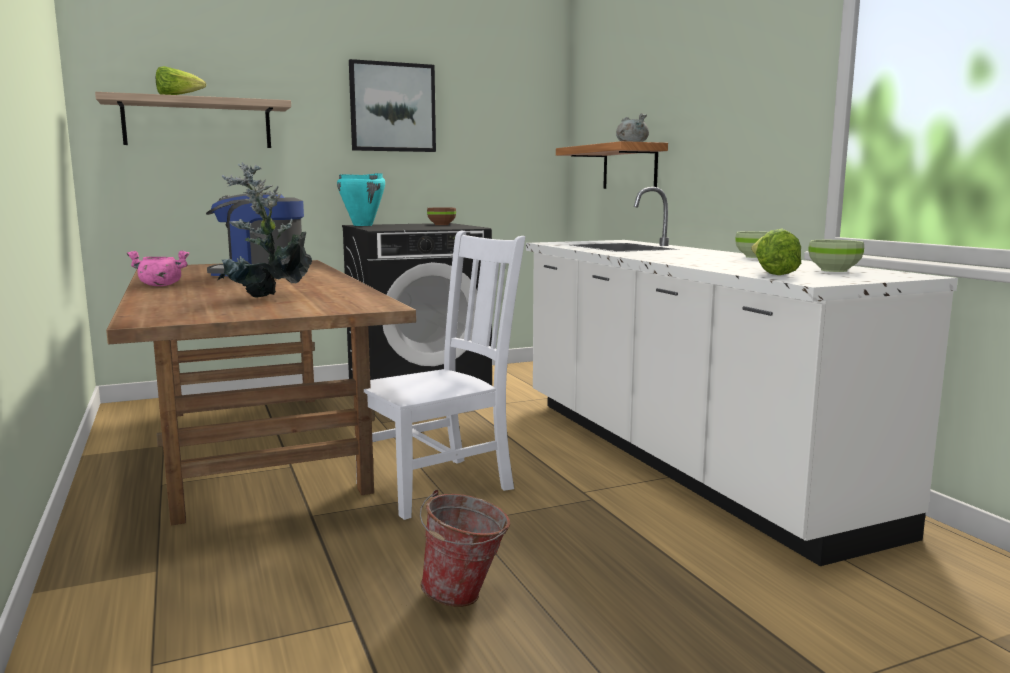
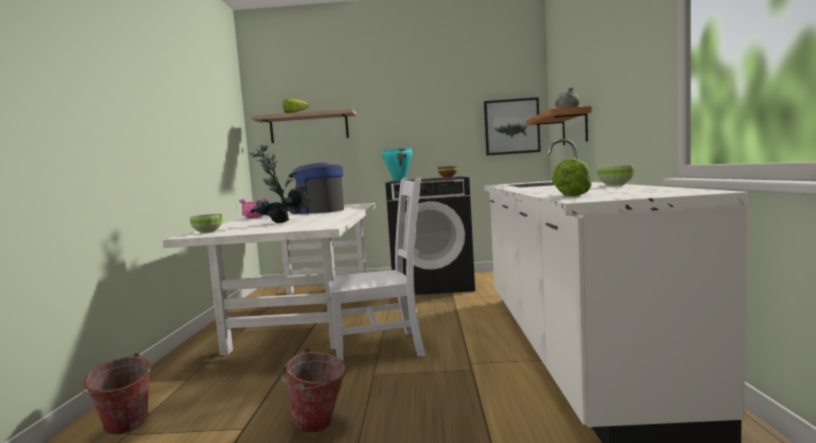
camera: 25 degrees right, 5 degrees down
(136, 659) = (124, 429): none -> bucket
(258, 448) = (308, 315): brown dining table -> white dining table
(392, 107) = (421, 106): picture -> picture (511, 127)
(834, 270) = (641, 191): green bowl -> green bowl (207, 232)

